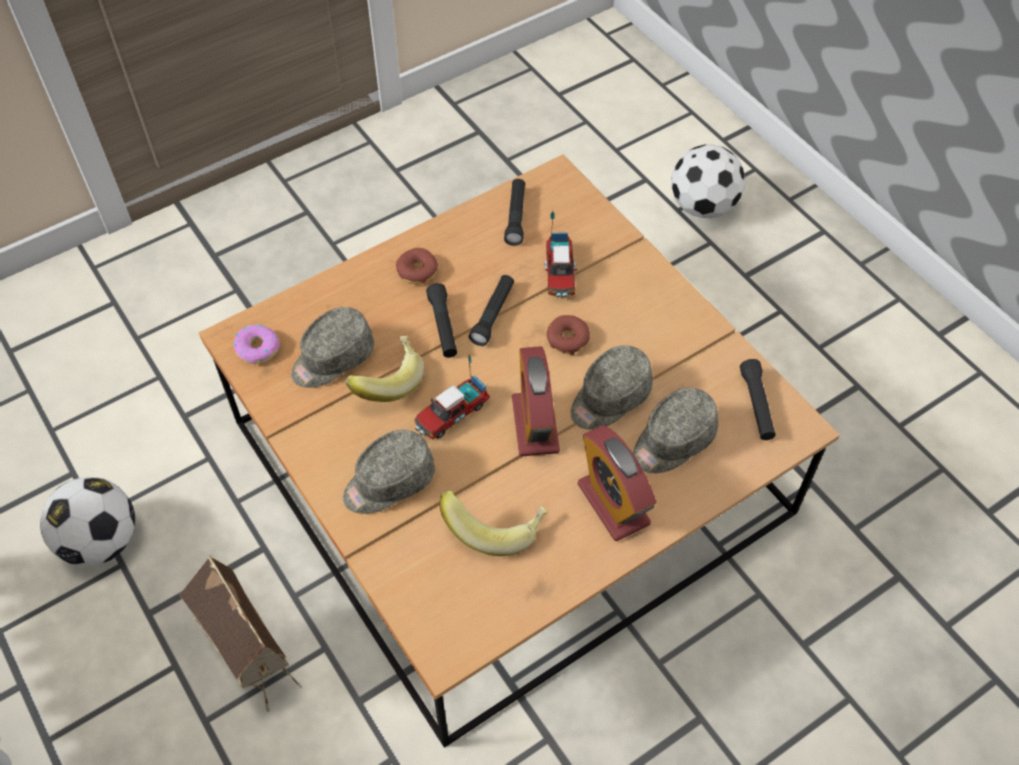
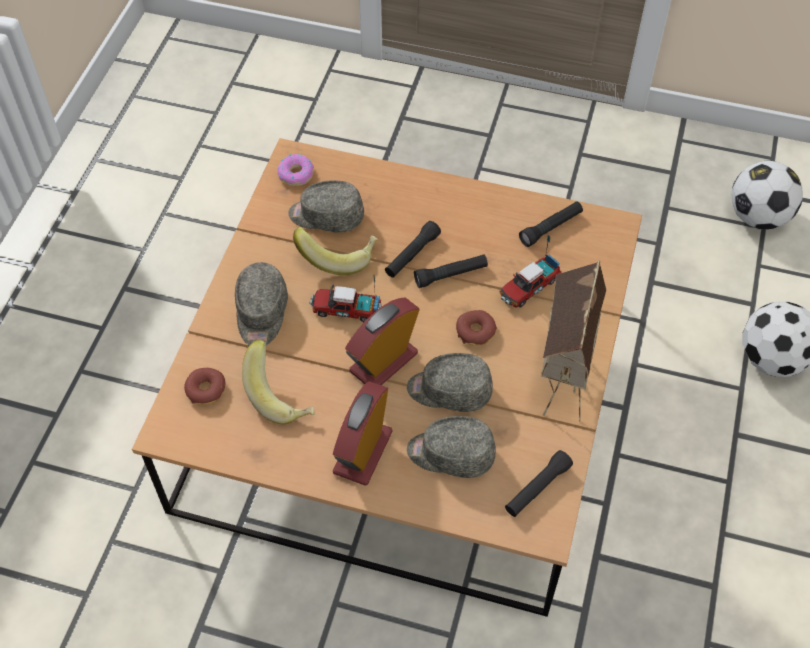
camera: 50 degrees right, 0 degrees up
(101, 541) = (149, 228): football -> football (758, 217)
(254, 666) = (135, 367): toy house -> toy house (561, 379)
(388, 482) = (261, 313): grey cap -> grey cap turned 105 degrees counterclockwise
(417, 271) = (443, 208): donut -> donut (206, 390)

